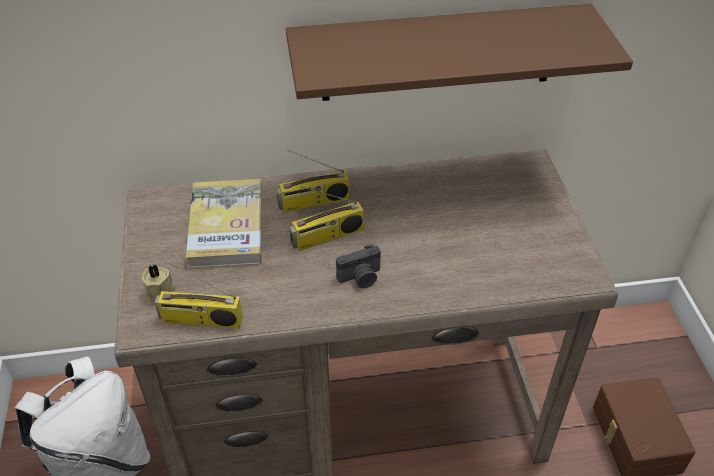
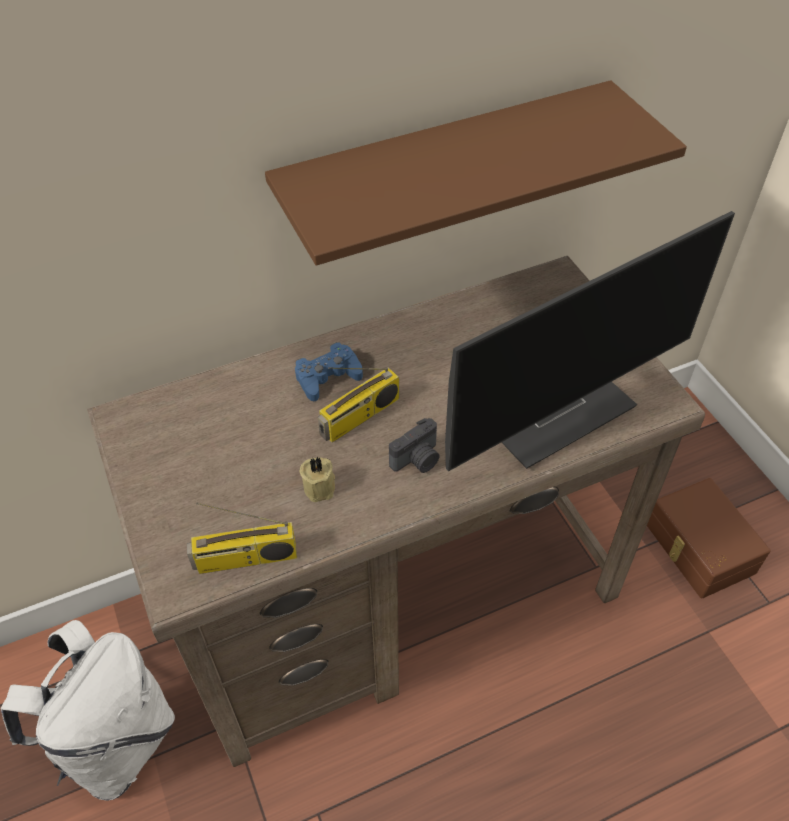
camera: 15 degrees left, 5 degrees up
(161, 292) = (182, 534): beige candle -> beige candle (320, 486)
(226, 226) = (233, 430): book -> none
(314, 202) = (327, 377): radio -> blue game controller
(488, 262) = (554, 408): none -> monitor

